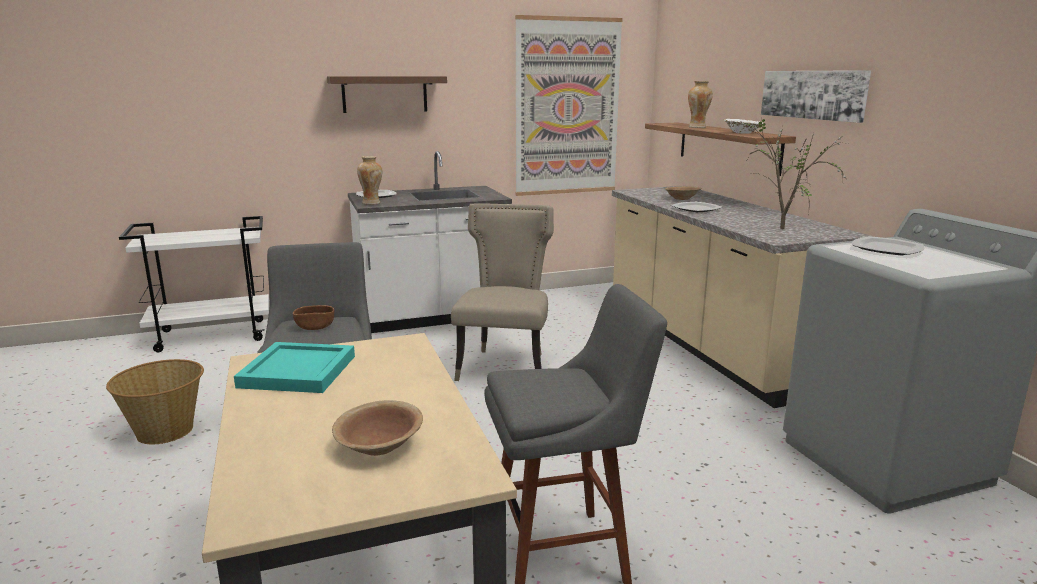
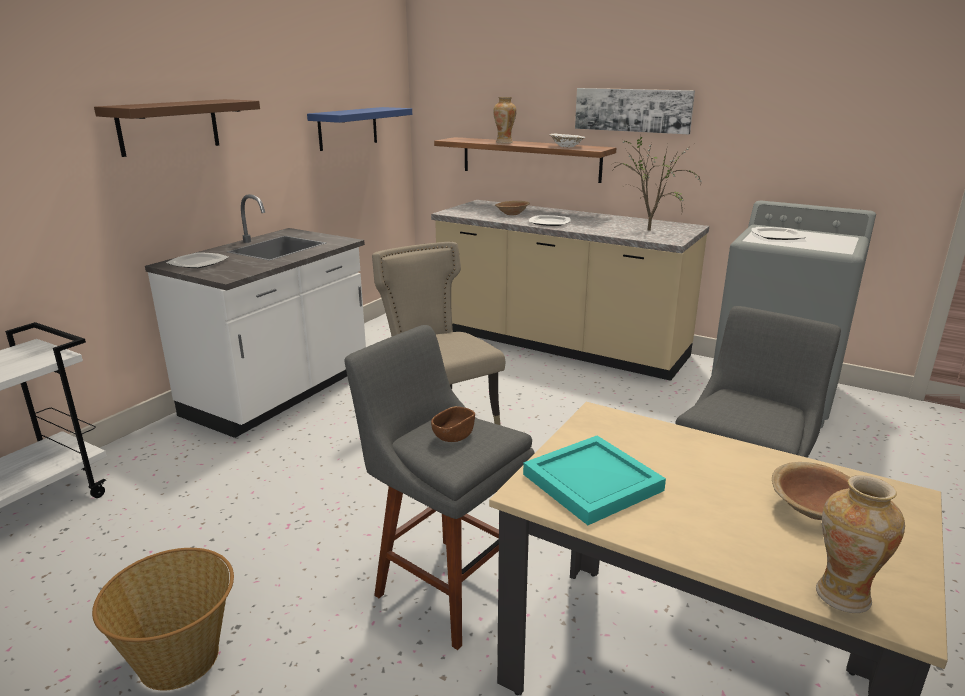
camera: 40 degrees left, 5 degrees up
(372, 203) = (223, 274): vase -> vase (843, 595)
(567, 108) = (348, 128): picture -> blue shelf

